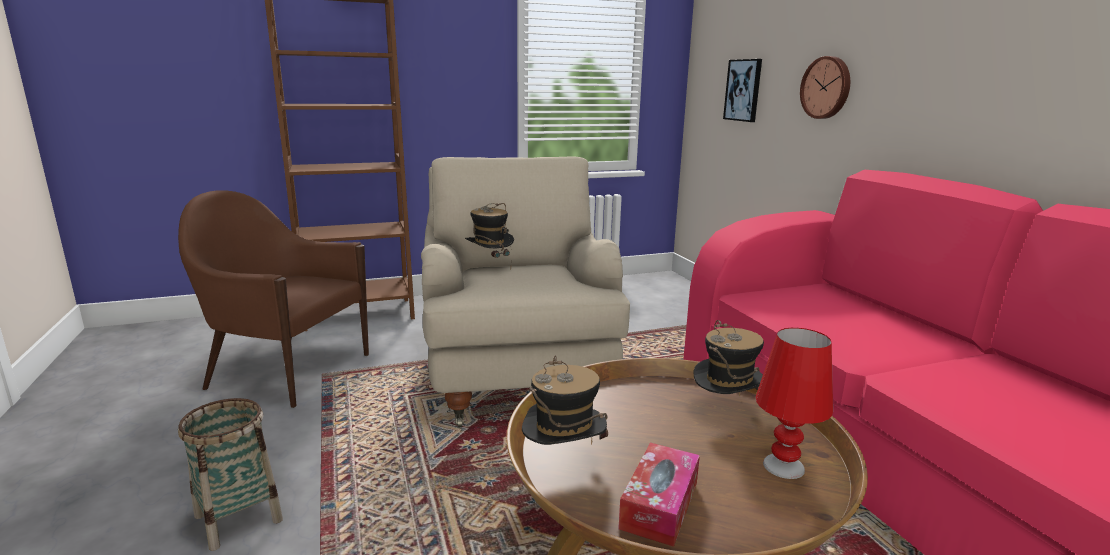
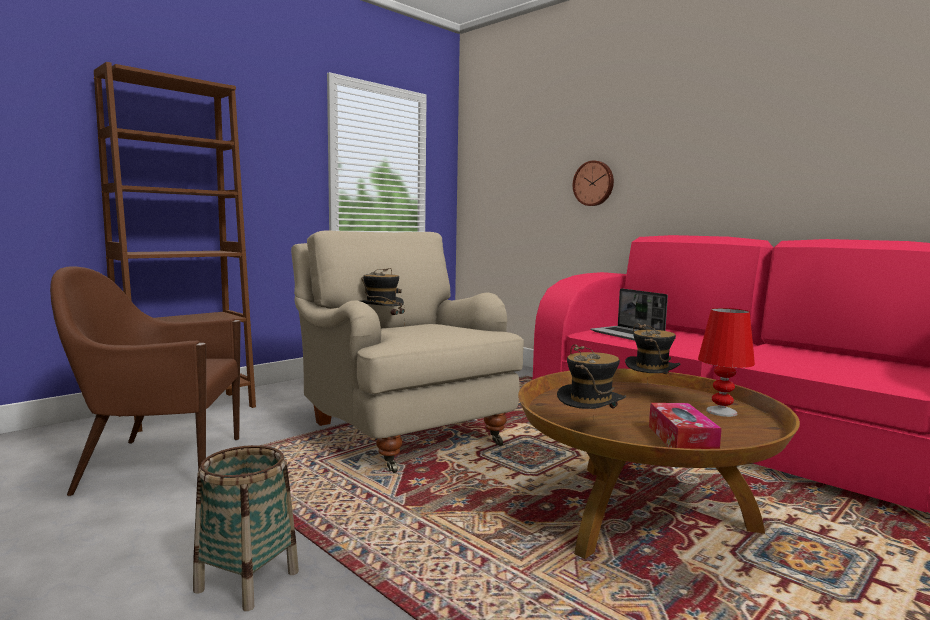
camera: 25 degrees left, 10 degrees down
(743, 90) = (517, 190): picture -> none
(796, 307) = (628, 335): none -> laptop

